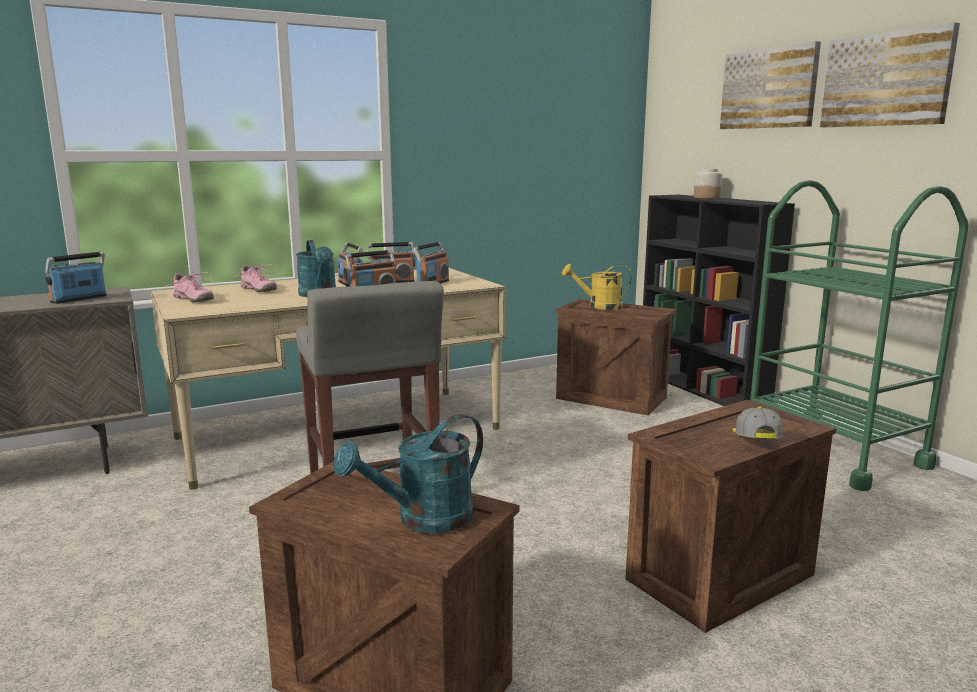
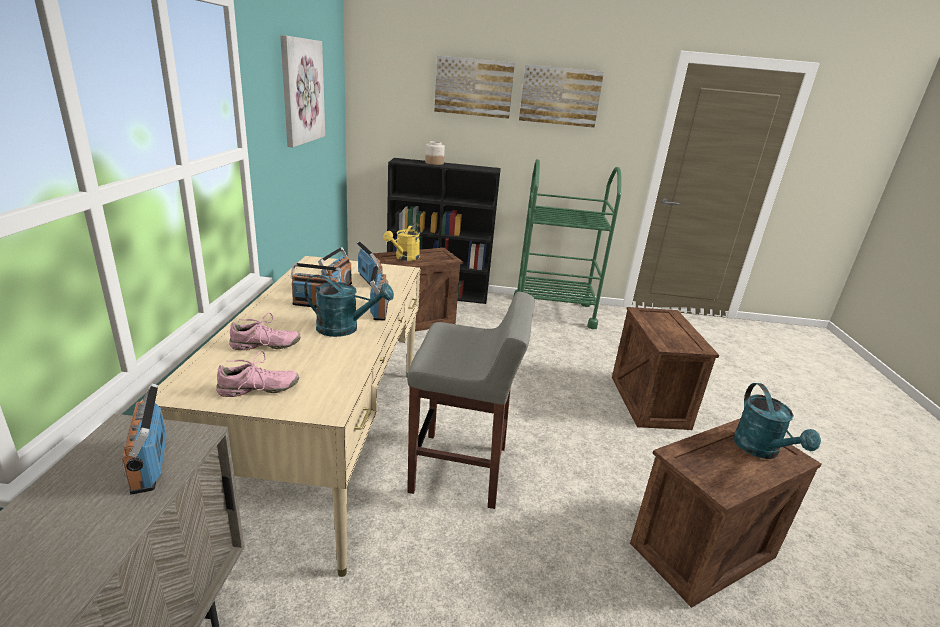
camera: 60 degrees left, 10 degrees up
(516, 109) = (301, 91): none -> picture
(755, 442) = (687, 331): cap -> none

